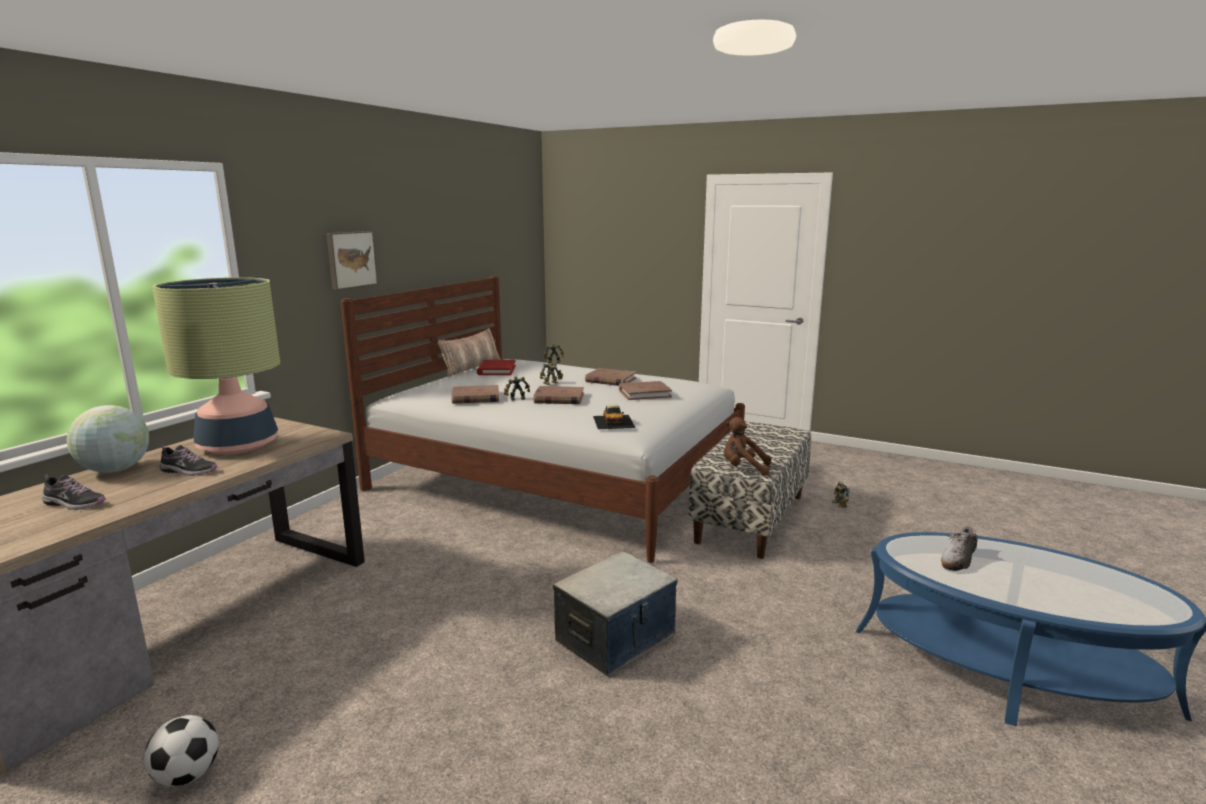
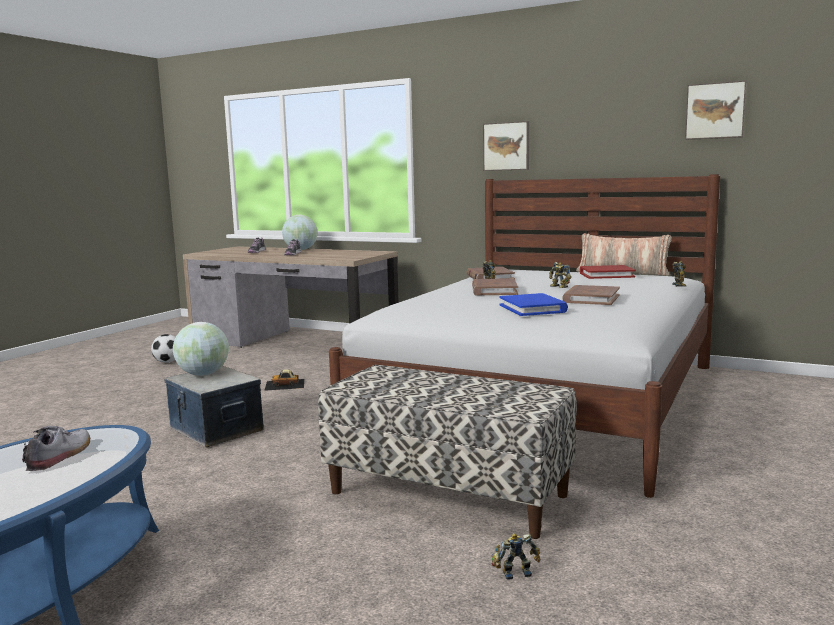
camera: 90 degrees right, 5 degrees down
(238, 446) = (333, 254): table lamp -> none
(485, 225) = (715, 111): none -> picture
(598, 589) = (203, 374): none -> globe
(614, 421) = (414, 304): toy car -> toy car (285, 384)
(644, 393) = (532, 308): brown book -> blue book
(743, 469) = (364, 381): brown plush toy -> none
(958, 559) = (60, 456): shoe -> shoe turned 60 degrees clockwise

